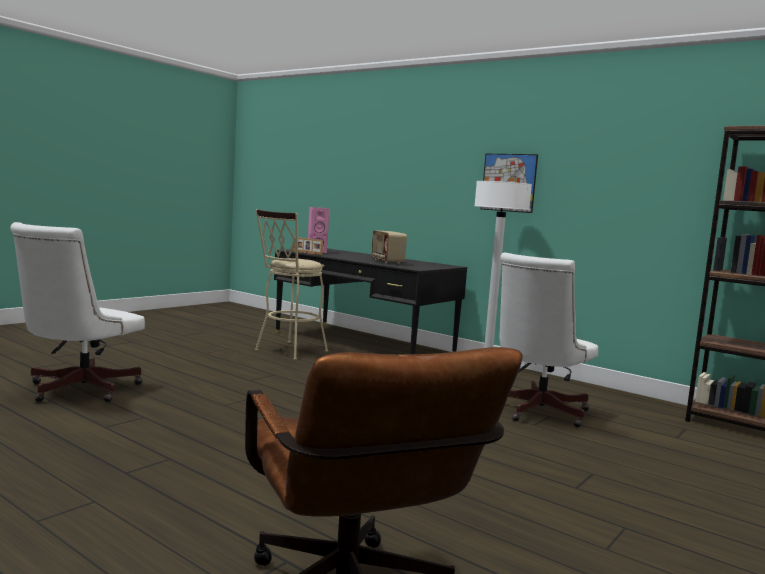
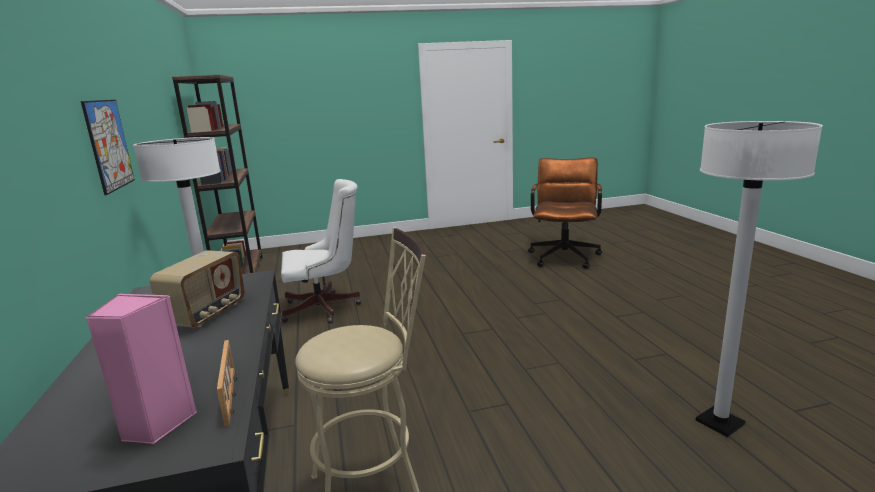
camera: 140 degrees left, 10 degrees up
(76, 390) = (720, 423): white office chair -> white floor lamp

